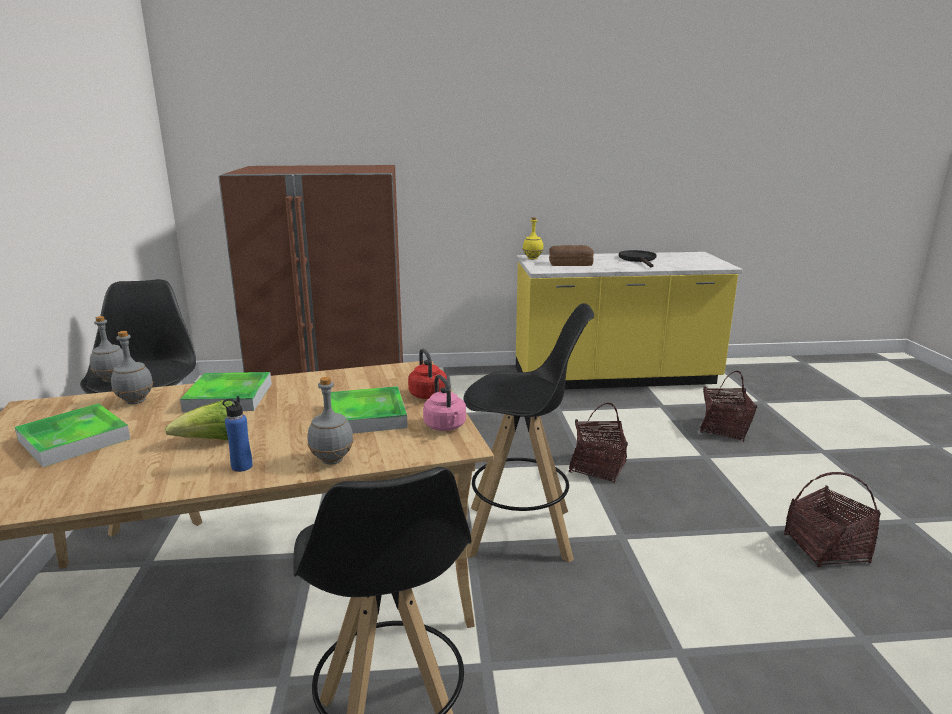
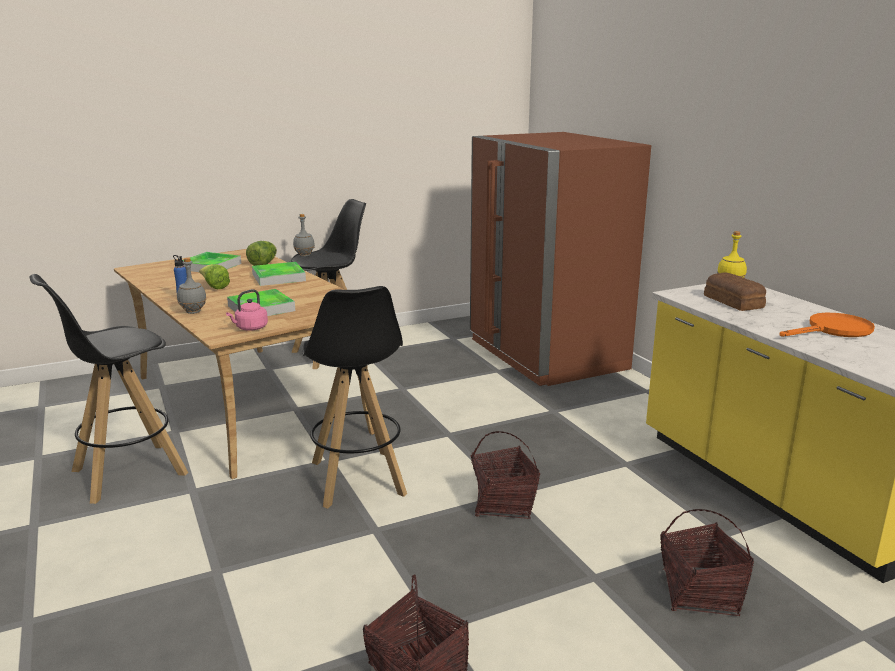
camera: 70 degrees right, 0 degrees up
(135, 402) = (263, 264): grey bottle -> lettuce
(428, 396) = (304, 317): red kettle -> none
(639, 260) = (833, 330): black frying pan -> orange frying pan

